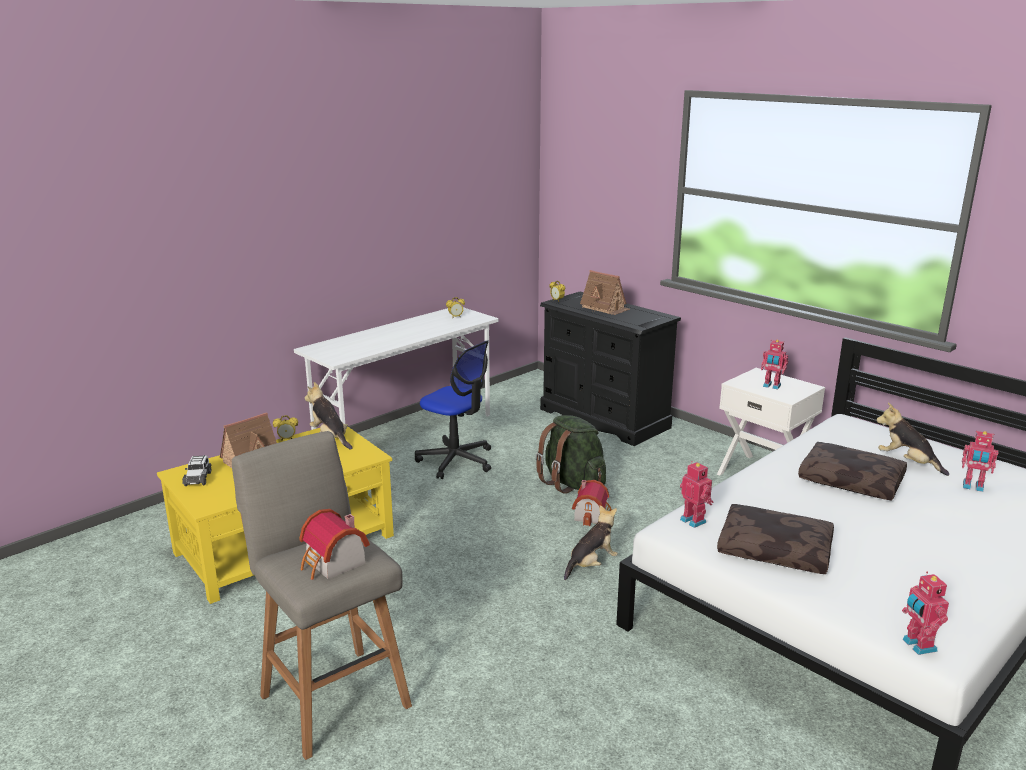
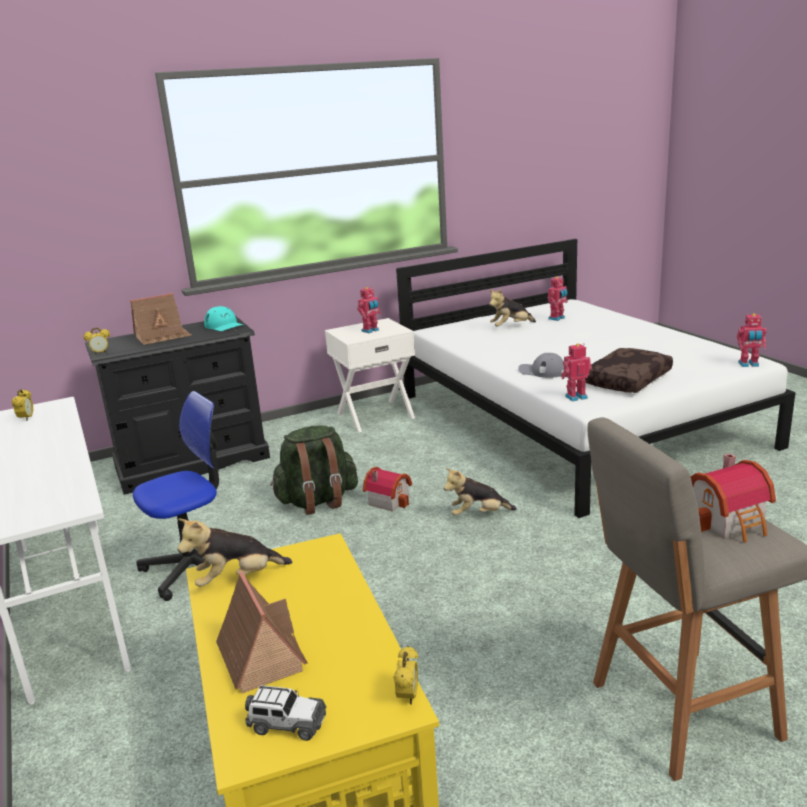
camera: 70 degrees left, 0 degrees up
(287, 439) = (207, 621): alarm clock -> alarm clock (408, 696)
(591, 564) = (478, 515): plush toy -> plush toy turned 75 degrees counterclockwise
(647, 319) = (224, 325): none -> turquoise cap
(760, 495) = (542, 371): none -> grey cap
(852, 481) = (530, 344): brown pillow -> none

